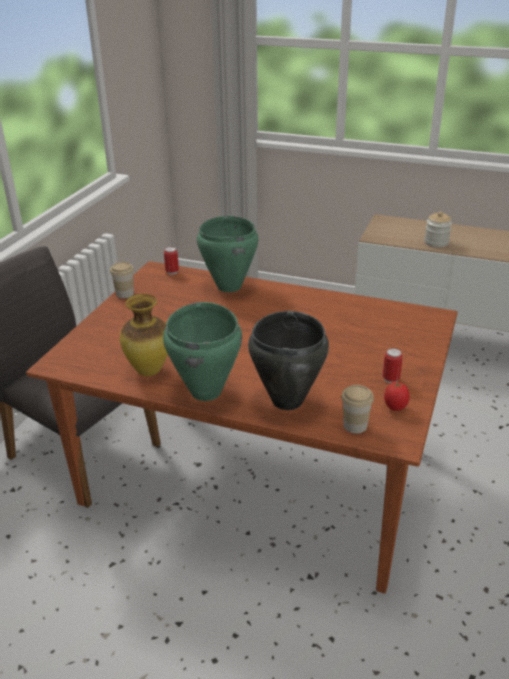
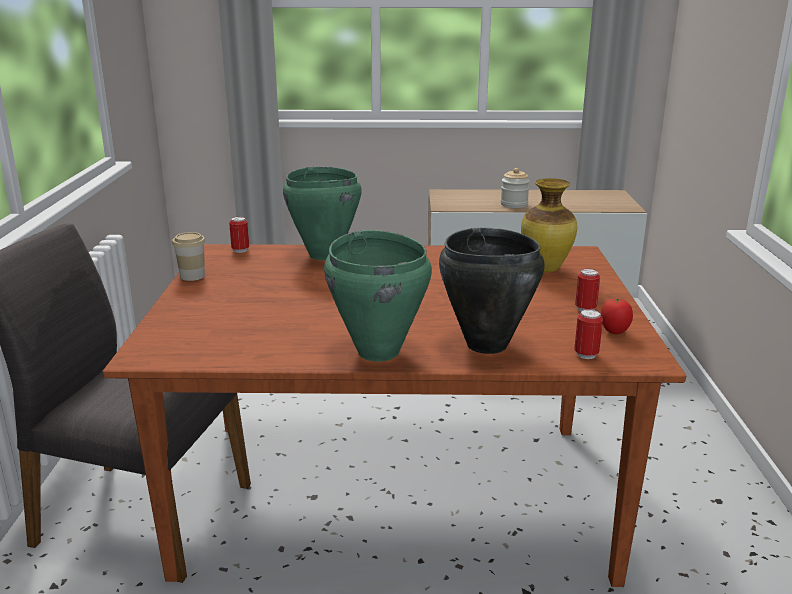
camera: 20 degrees left, 10 degrees down
(149, 371) = (286, 344): vase -> vase (546, 269)
(355, 425) = (586, 354): cup -> can

